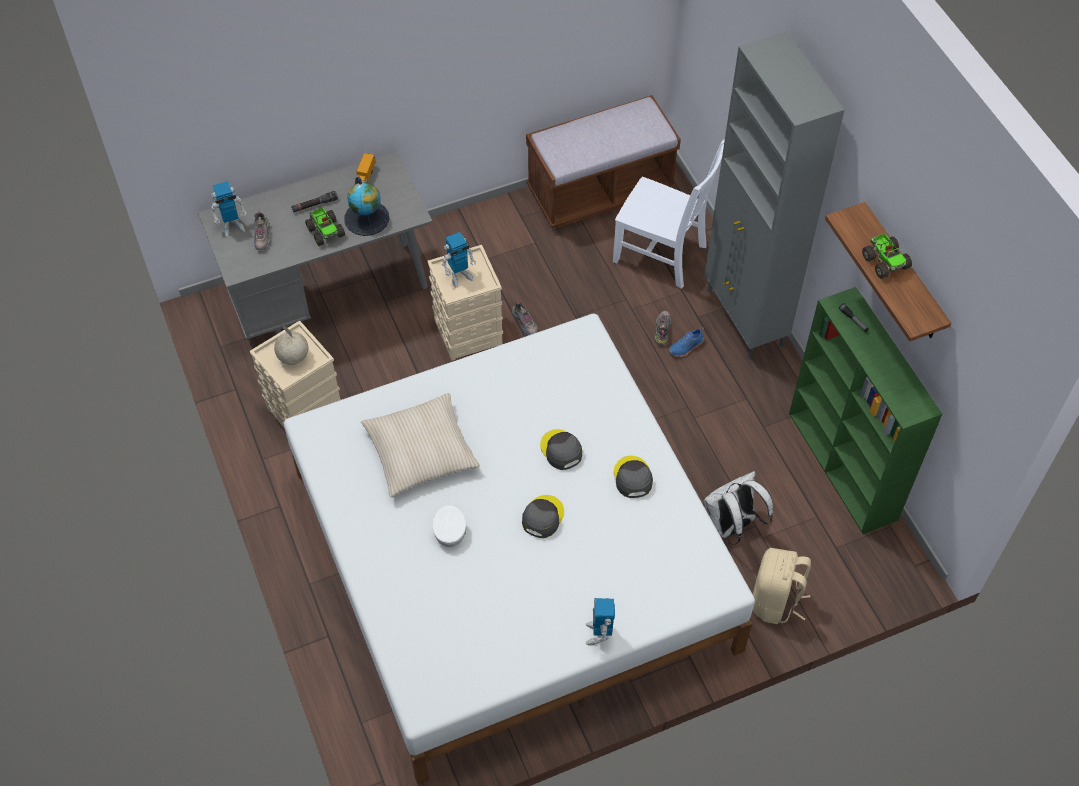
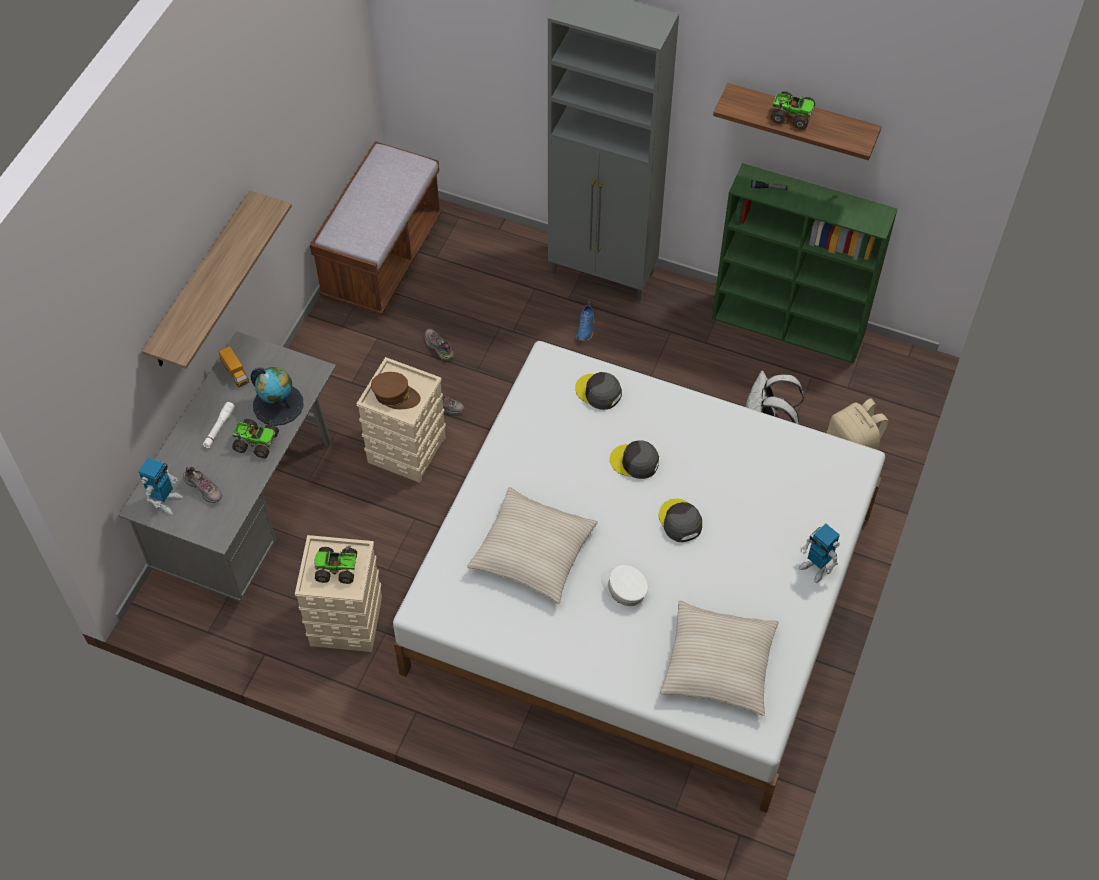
camera: 45 degrees left, 0 degrees up
(293, 358) = (337, 569): globe -> toy truck
(315, 205) = (219, 428): black flashlight -> white flashlight
(366, 87) = (201, 282): none -> shelf
(451, 636) = (718, 664): none -> beige pillow
(459, 276) = (395, 395): toy robot -> brown cap
(632, 478) = (708, 438): grey cap -> grey cap (598, 392)
(662, 330) = (553, 329): shoe -> shoe (438, 347)
(663, 255) = (488, 271): white chair -> none

